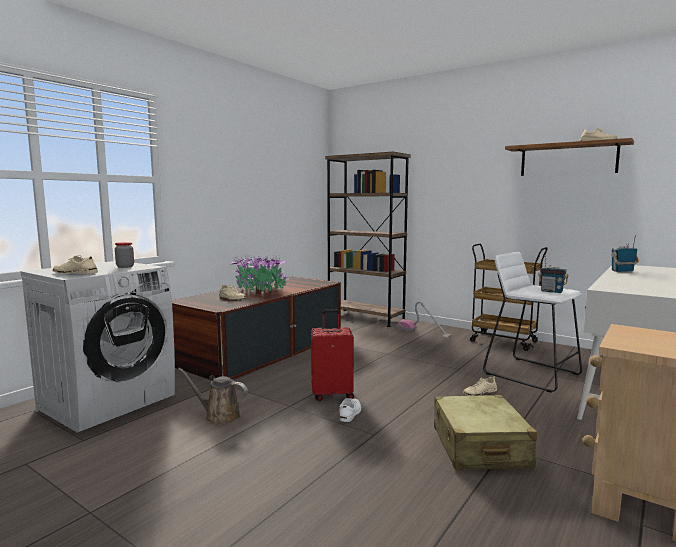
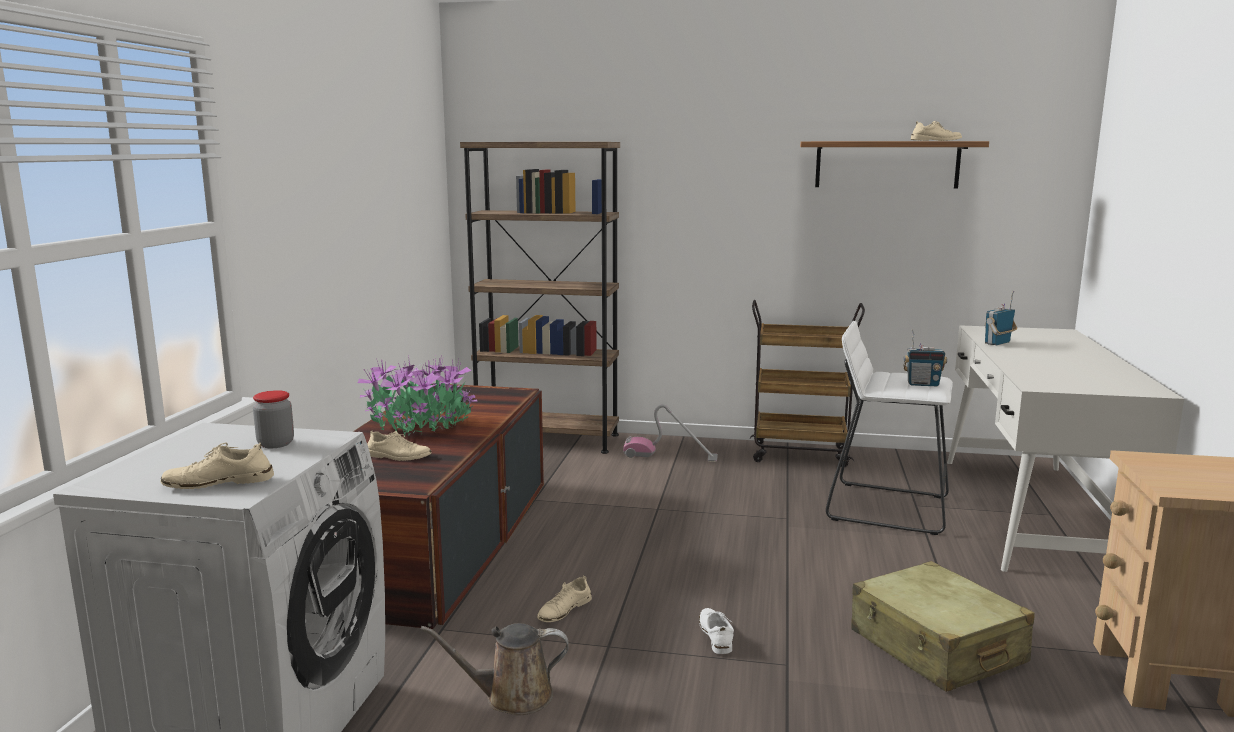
camera: 25 degrees left, 5 degrees up
(332, 394) = (653, 607): red suitcase -> none
(479, 392) = (853, 555): beige shoe -> beige shoe (564, 609)

